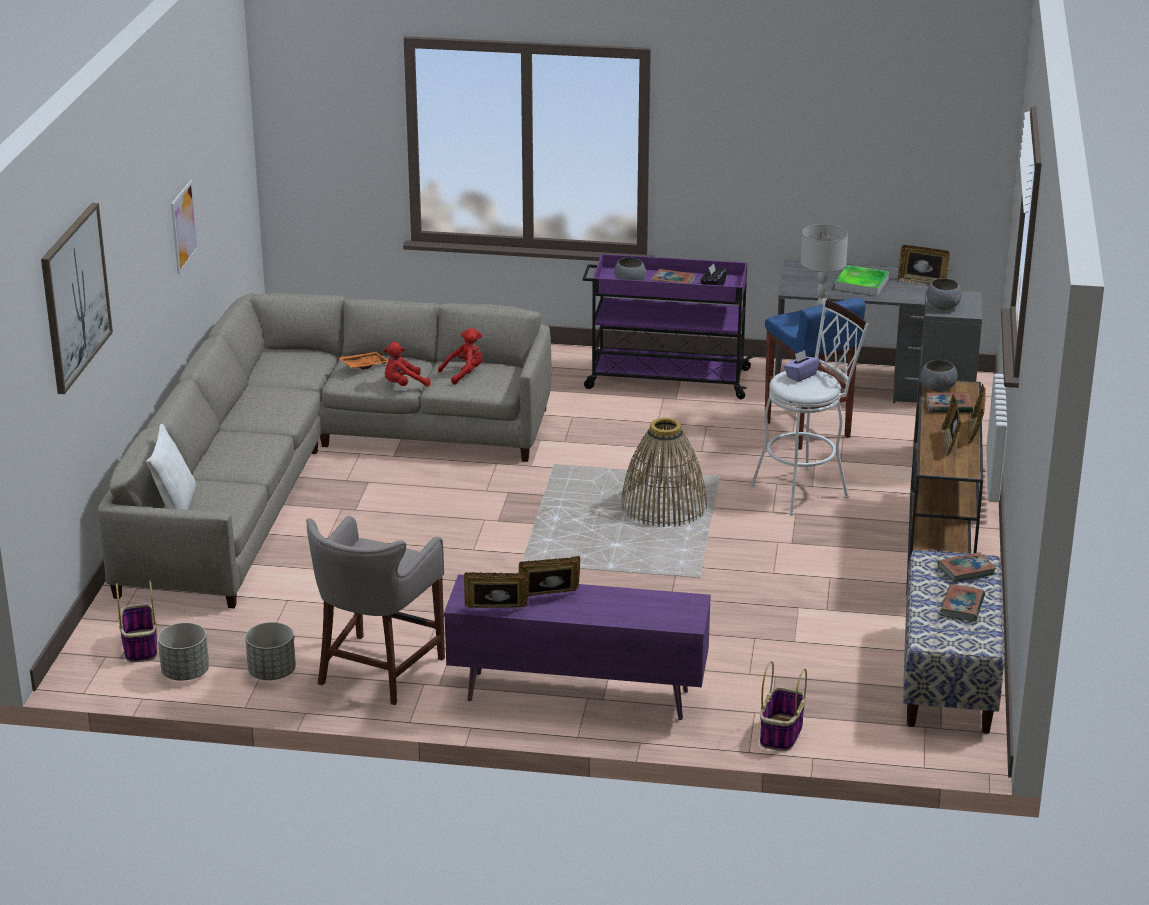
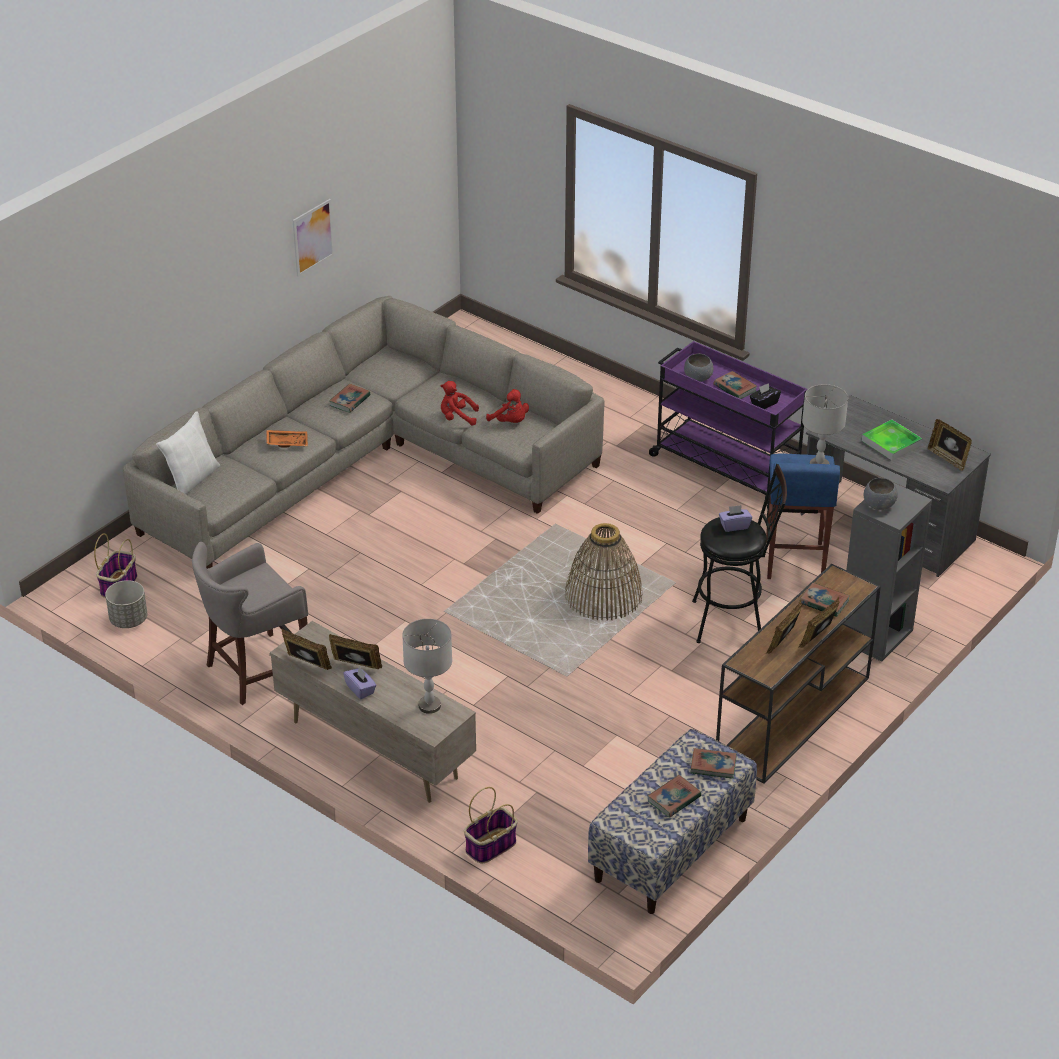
camera: 30 degrees right, 10 degrees up
(75, 297) = (118, 303): picture -> none
(271, 673) = (184, 643): grey planter -> none
(278, 398) = (350, 401): none -> book
(363, 365) = (441, 388): orange tray -> orange tray (287, 442)
(464, 373) = (510, 422): red plush toy -> red plush toy turned 45 degrees clockwise
(575, 613) = (360, 689): none -> purple tissue box
(578, 695) = (375, 749): purple tv stand -> beige tv stand
(660, 604) = (429, 706): none -> grey table lamp
(806, 489) = (735, 621): white stool -> black stool
(937, 388) = (834, 580): grey bowl -> none

